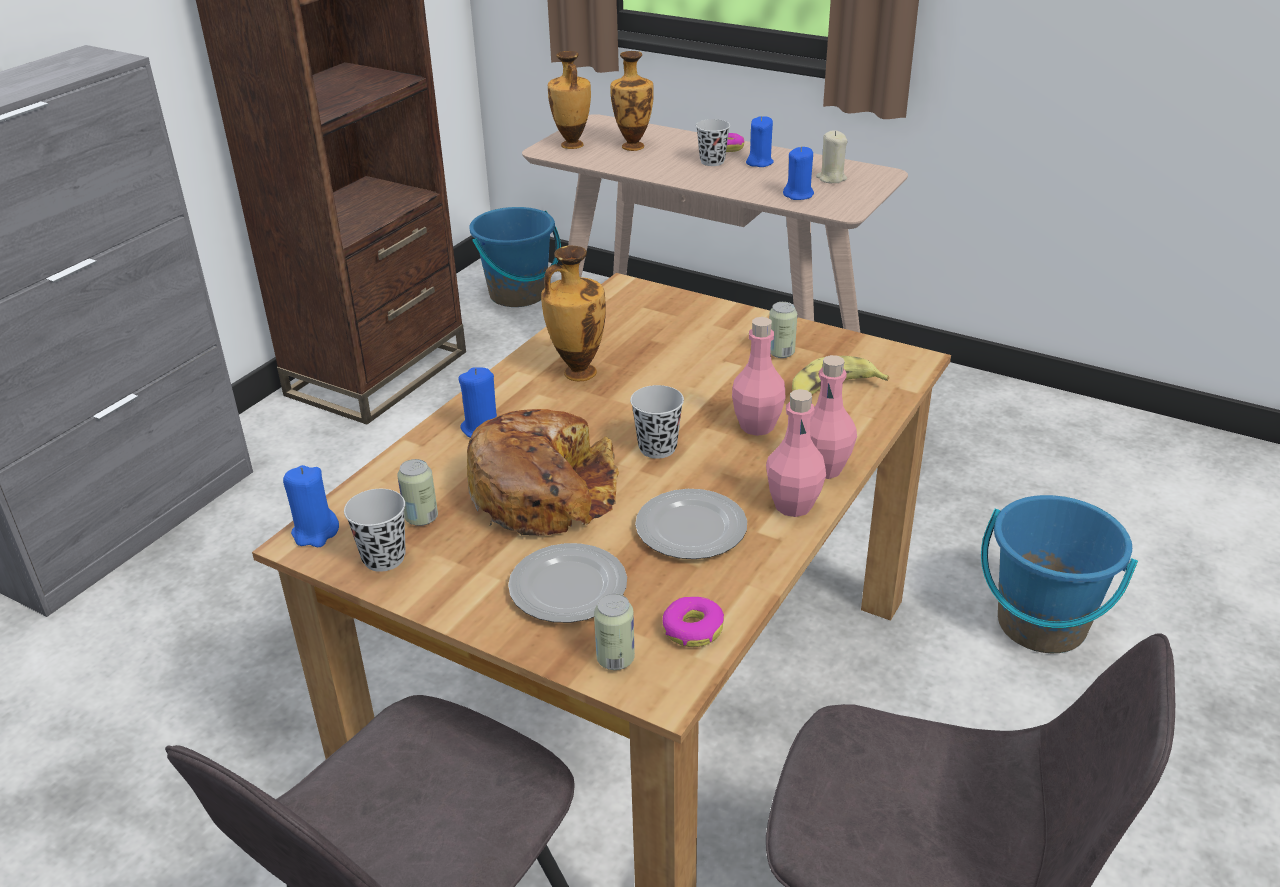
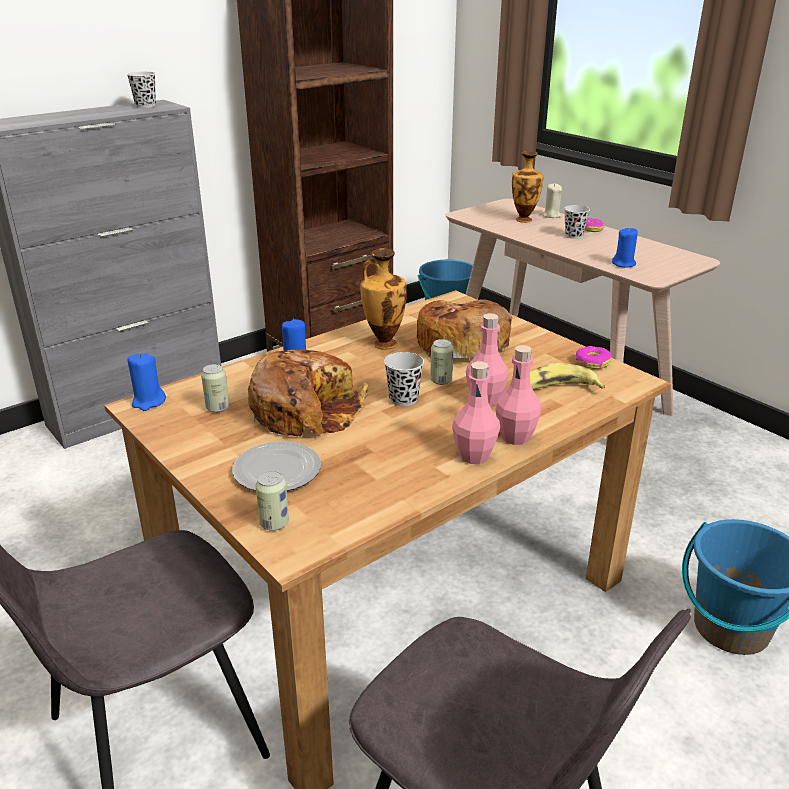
camera: 20 degrees right, 5 degrees down
(384, 558) = (176, 426): black cup -> black cup (145, 106)
(572, 145) = (482, 214): vase -> none
(675, 352) = (460, 343): none -> bread
(690, 530) = (388, 455): plate -> none
(692, 629) = (341, 518): donut -> donut (592, 363)
(759, 162) = (608, 241): blue candle -> none
(781, 353) = (537, 358): can -> can (441, 381)
(831, 178) = (656, 257): beige candle -> beige candle (551, 215)

